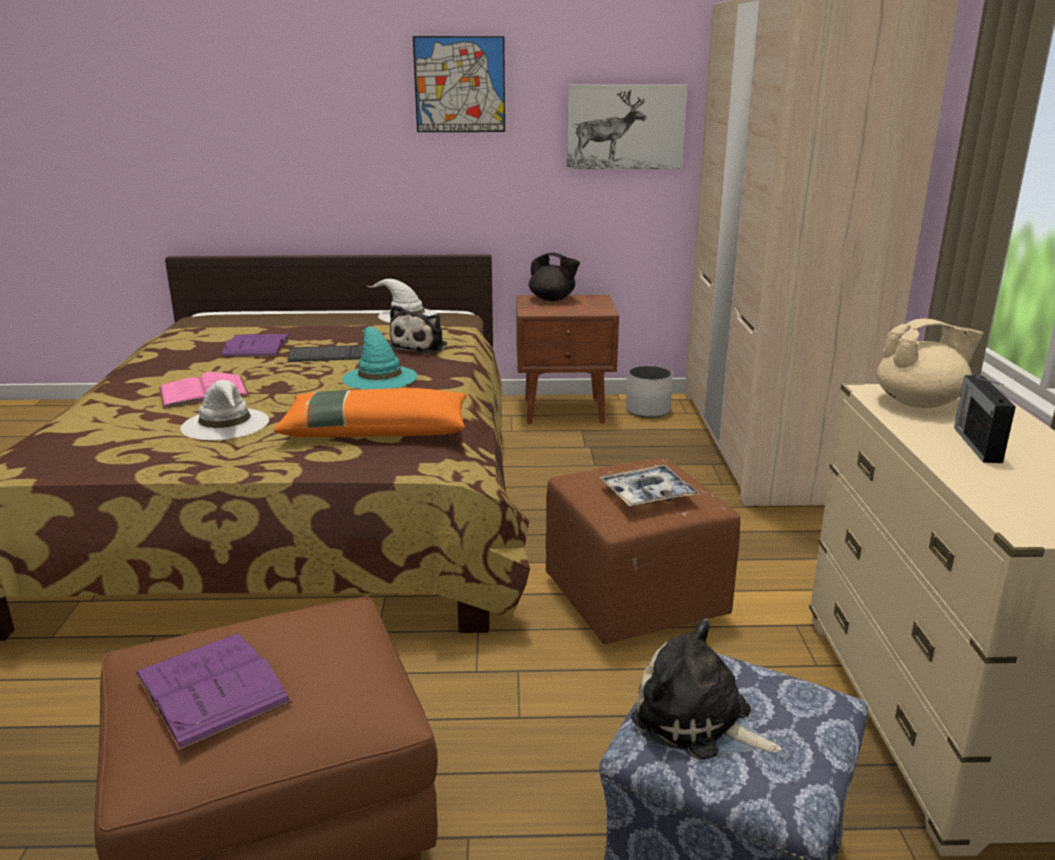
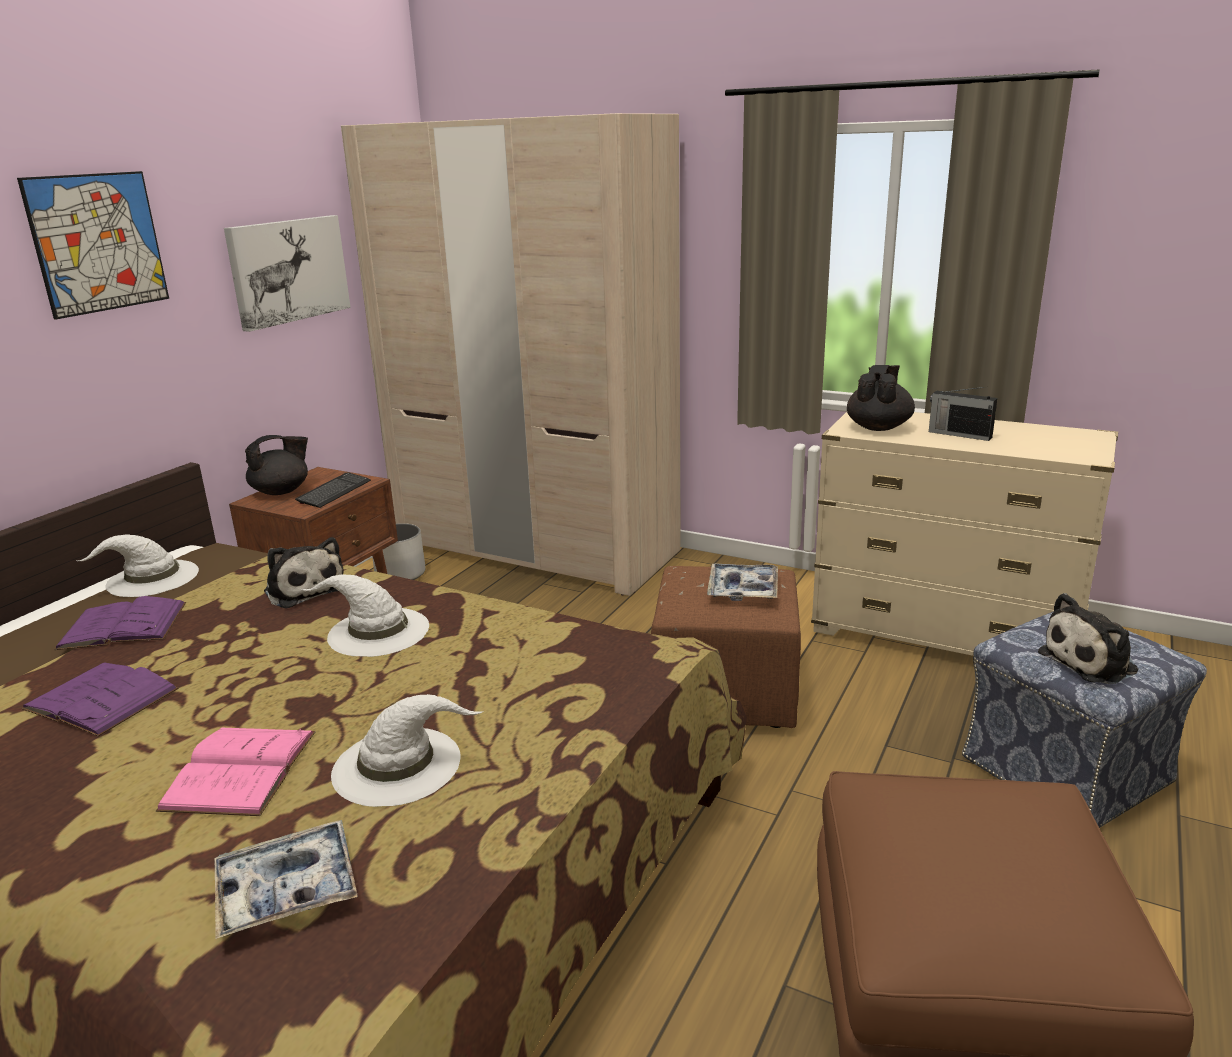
camera: 60 degrees left, 0 degrees up
(103, 432) = (287, 889): none -> tray
(211, 688) = (1014, 882): purple book -> purple book (123, 625)
(329, 356) = (243, 650): keyboard -> keyboard (334, 492)
(376, 429) = (539, 664): orange pillow -> none
(379, 377) = (376, 632): turquoise hat -> white hat
(920, 403) = (878, 427): beige teapot -> black teapot

